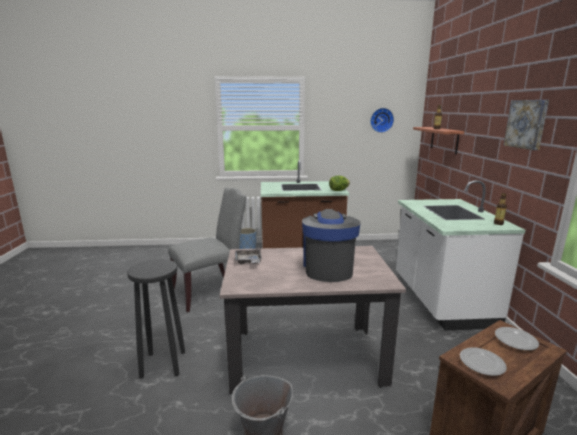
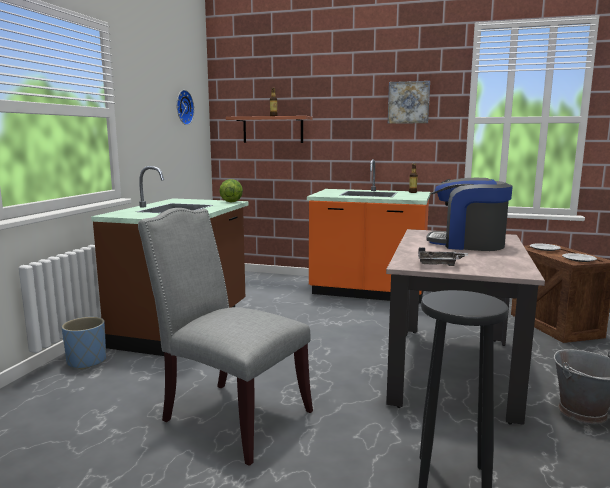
camera: 70 degrees left, 5 degrees down
(210, 291) = (230, 416): grey chair -> grey chair turned 45 degrees counterclockwise
(441, 300) = (368, 292): white counter -> orange counter

